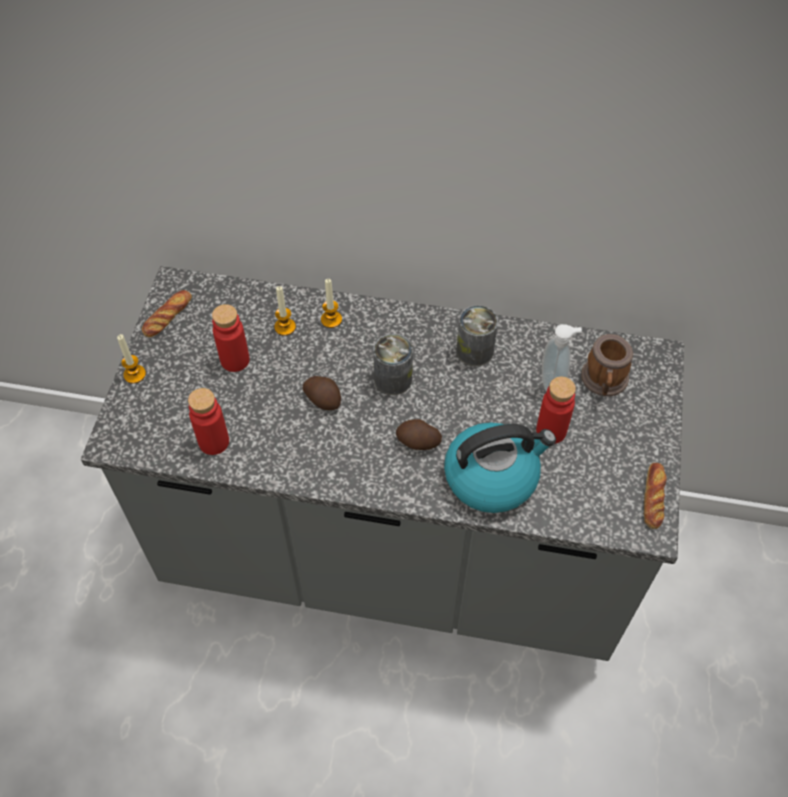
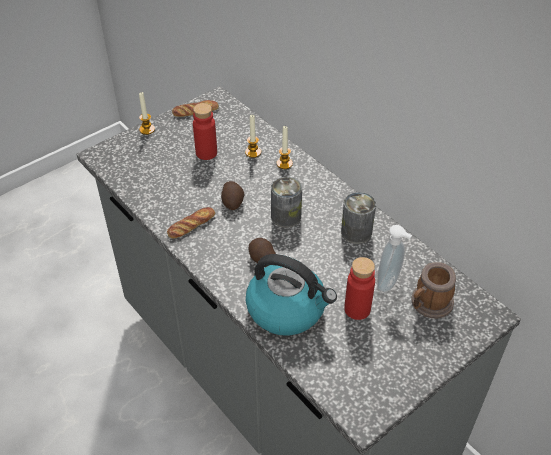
camera: 40 degrees right, 10 degrees down
(214, 442) = (149, 186): red bottle -> none
(653, 497) = (386, 398): bread -> bread (191, 225)

